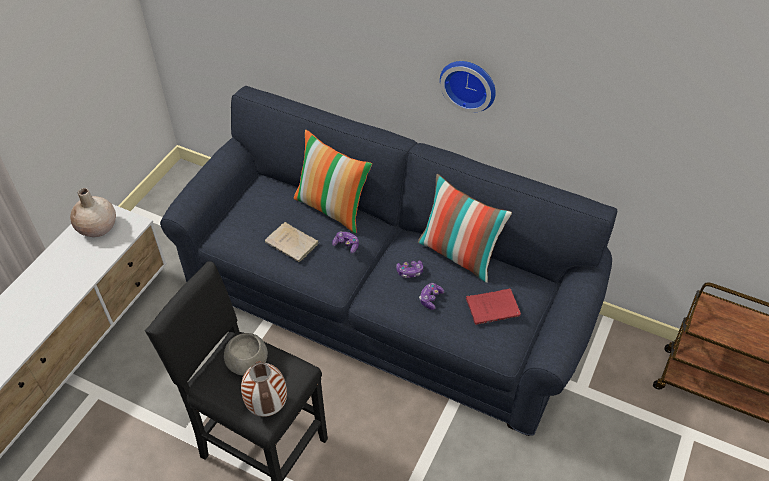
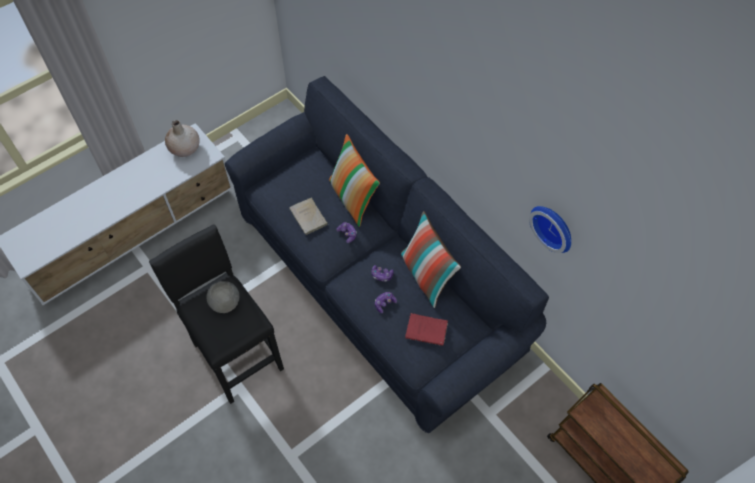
camera: 25 degrees right, 10 degrees up
(267, 406) = (221, 340): vase -> none
(469, 83) = (468, 152): wall clock -> wall clock (554, 226)

